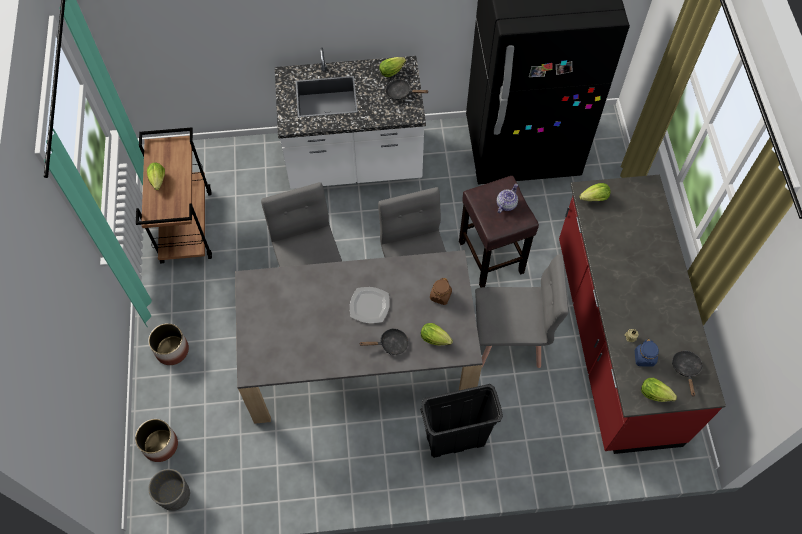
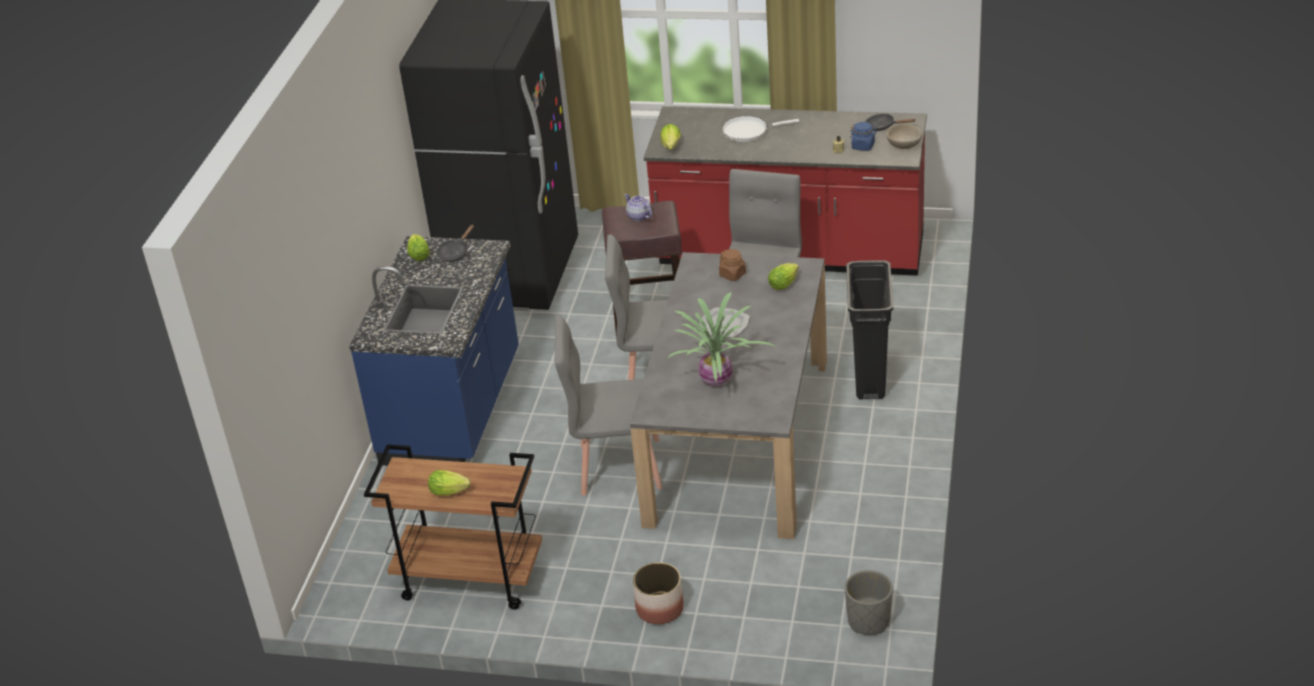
camera: 70 degrees left, 25 degrees down
(160, 445) = (794, 630): planter -> none
(296, 319) = (718, 380): none -> potted plant
(354, 162) = (454, 410): white counter -> blue counter
(390, 344) = (778, 315): black frying pan -> none
(639, 254) = (748, 131): none -> white frying pan
(656, 394) = (903, 146): lettuce -> beige bowl

